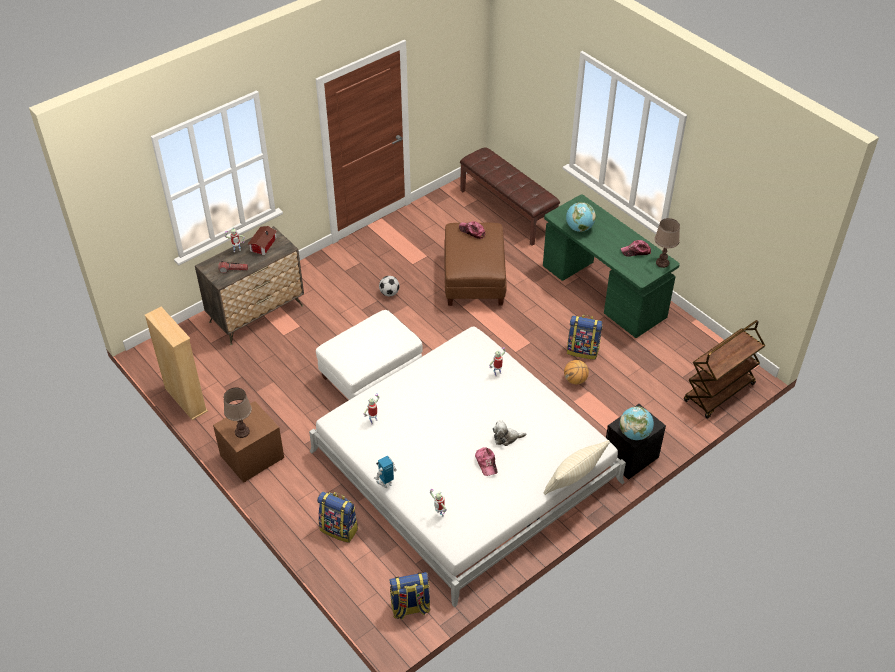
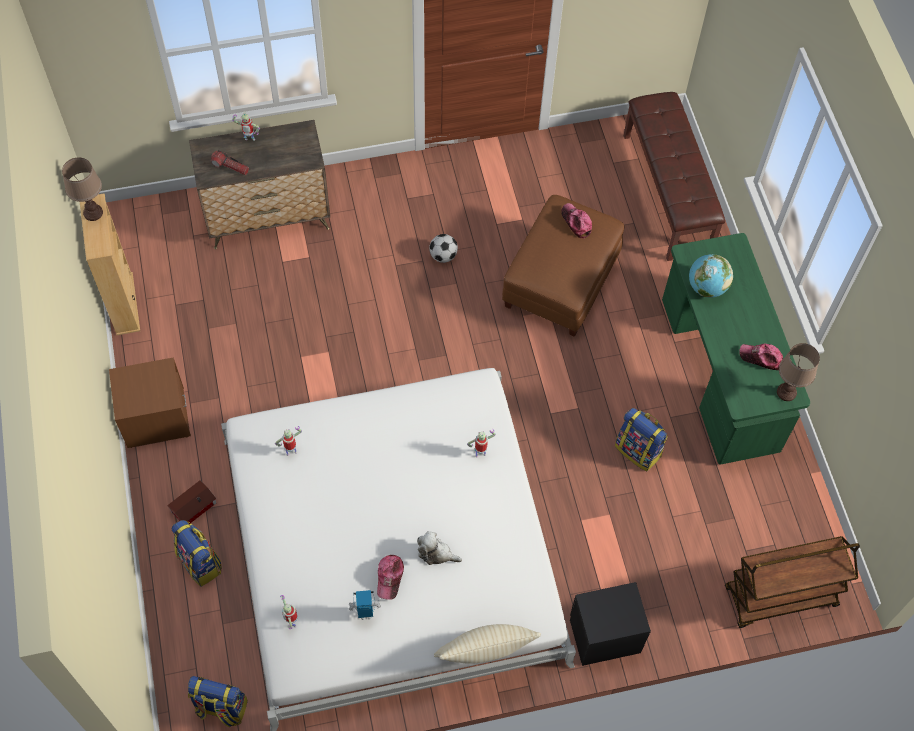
camera: 25 degrees right, 15 degrees up
(242, 432) = (135, 394): brown table lamp -> brown table lamp (93, 212)
(262, 245) = (284, 143): toy house -> toy house (192, 507)
(371, 376) = (353, 368): white ottoman -> none
(385, 483) = (257, 546): toy robot -> toy robot (365, 612)
(575, 380) = (602, 490): basketball -> none
(634, 434) = (602, 624): globe -> none

